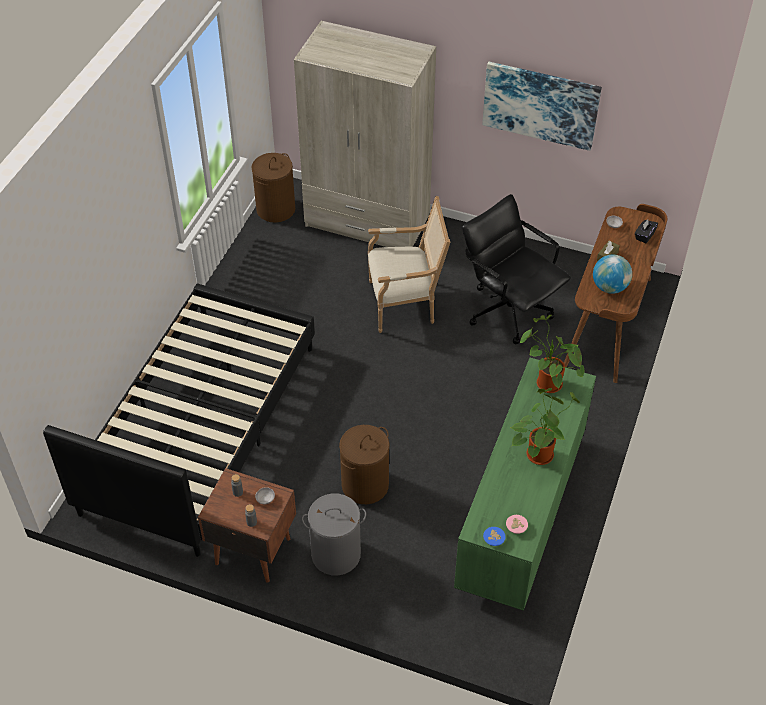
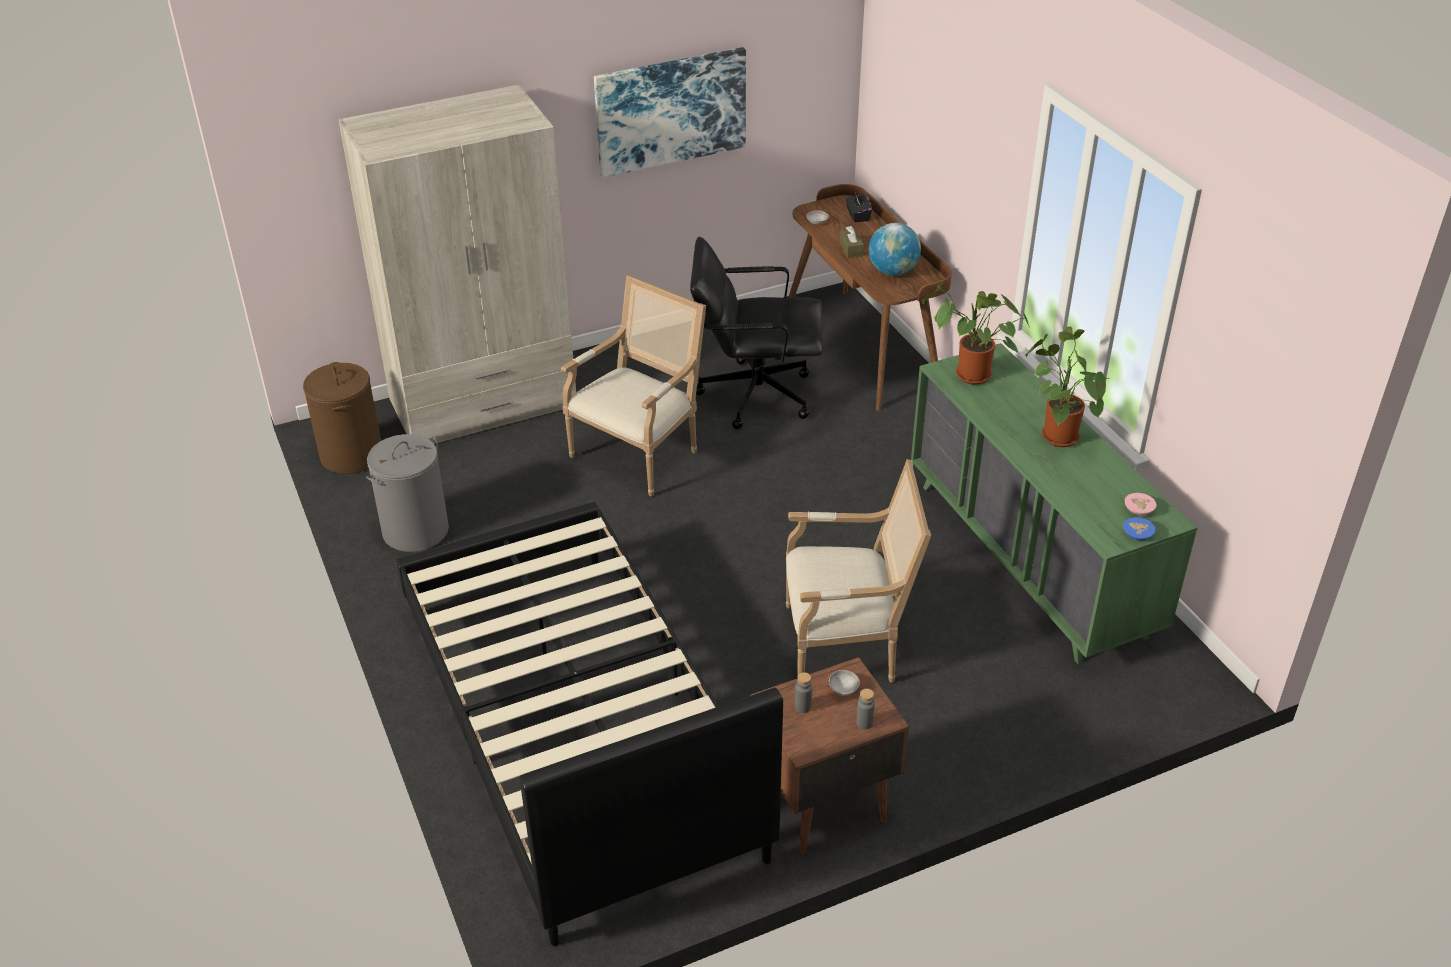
camera: 45 degrees left, 10 degrees down
(336, 554) = (915, 733): grey laundry basket -> grey laundry basket (416, 530)
(365, 485) = (846, 646): brown laundry basket -> armchair

